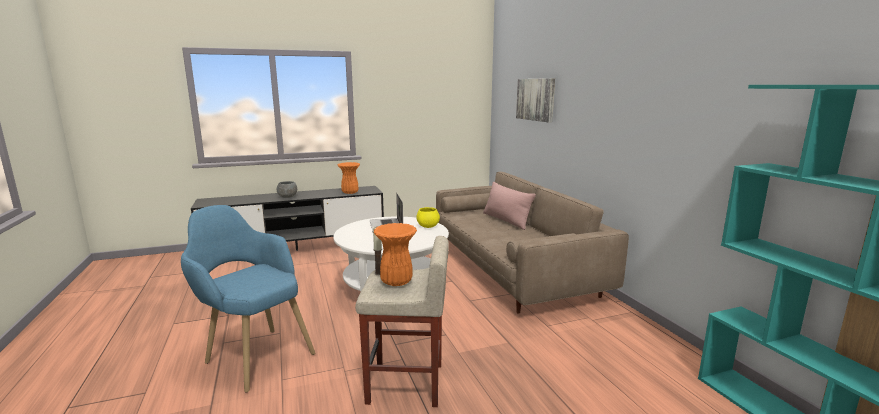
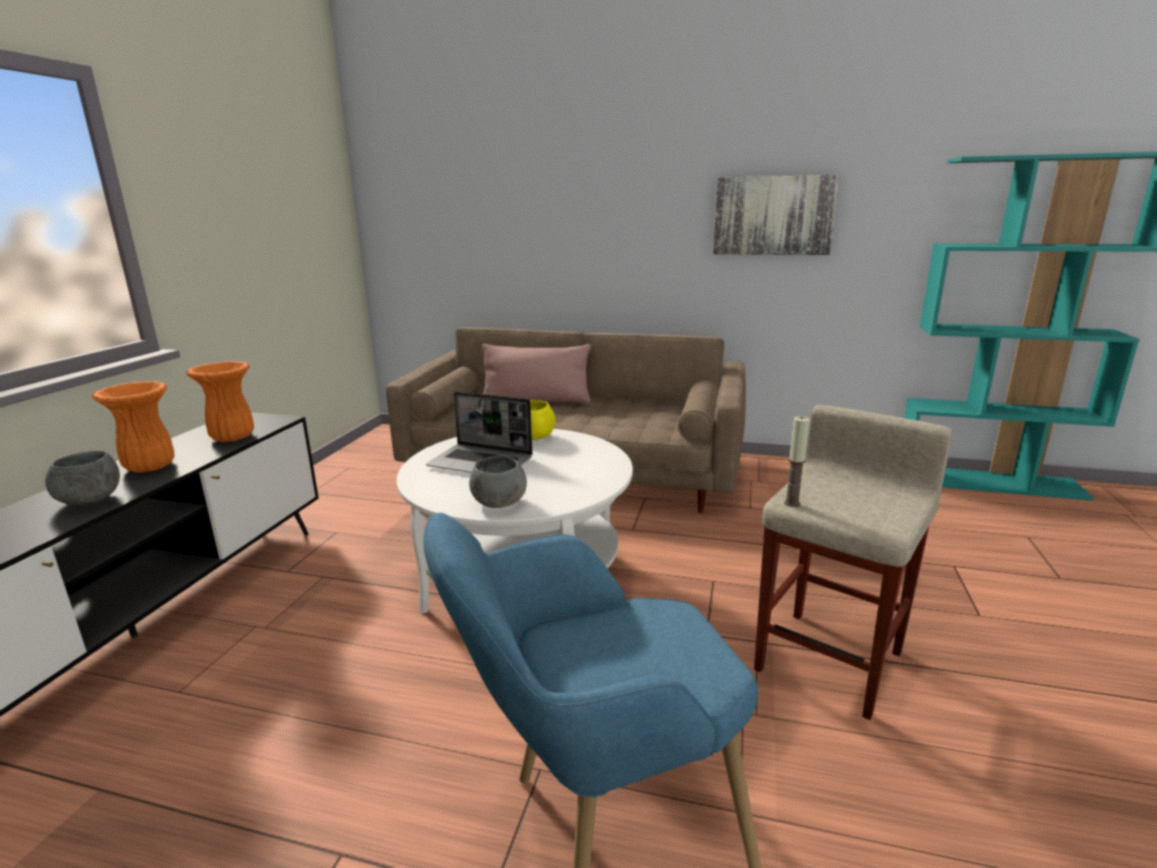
camera: 55 degrees left, 5 degrees up
(351, 238) = (498, 503): none -> grey bowl
(396, 281) = (845, 498): orange vase -> orange vase (149, 466)
(535, 99) = (503, 196): picture -> picture (773, 215)

